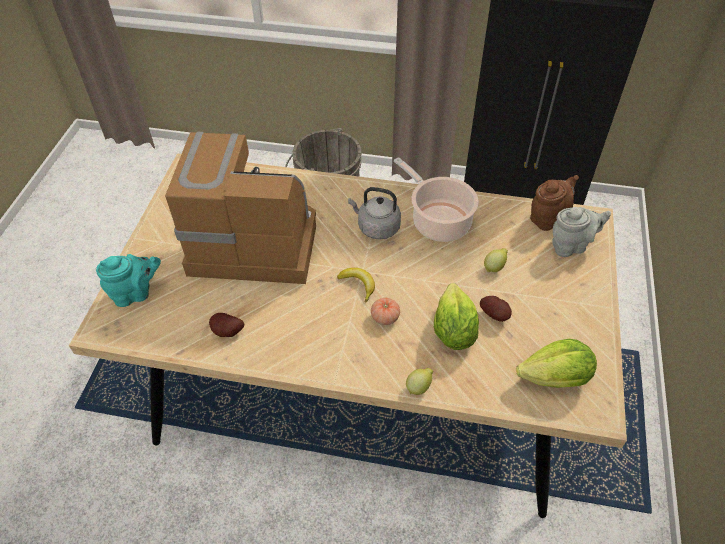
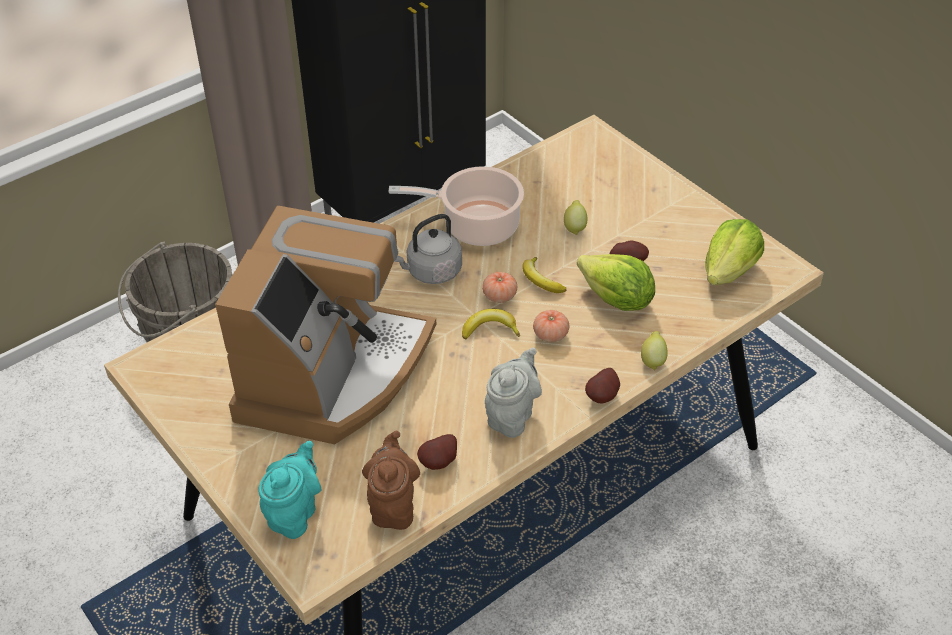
camera: 50 degrees left, 5 degrees down
(253, 240) = (333, 373): coffee machine -> coffee machine turned 150 degrees clockwise
(359, 380) = (603, 396): none -> potato
(391, 271) = (499, 296): none -> tomato
(427, 281) = (540, 280): none -> banana
(548, 217) = (557, 157): brown teapot -> brown teapot (393, 506)
(571, 245) = (605, 166): grey teapot -> grey teapot (512, 415)

